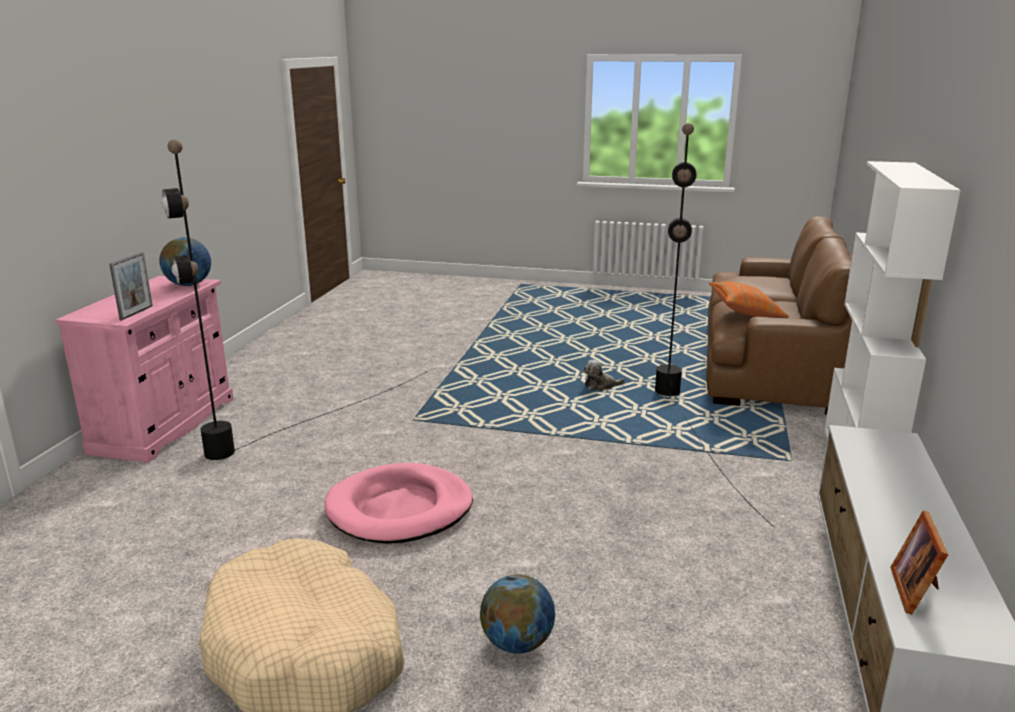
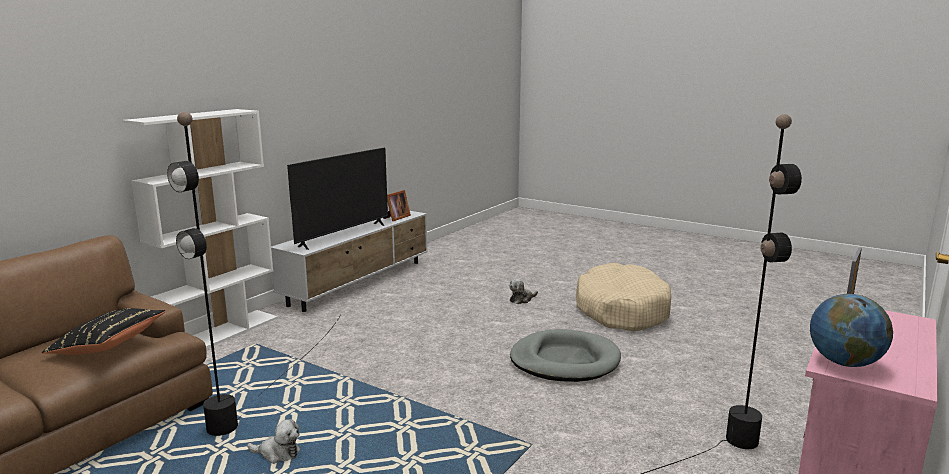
camera: 160 degrees left, 5 degrees down
(400, 509) = (564, 361): pink dog bed -> grey dog bed
(517, 643) = (522, 299): globe -> plush toy
(745, 313) = (108, 347): orange pillow -> black pillow
(877, 485) = (343, 235): none -> television

